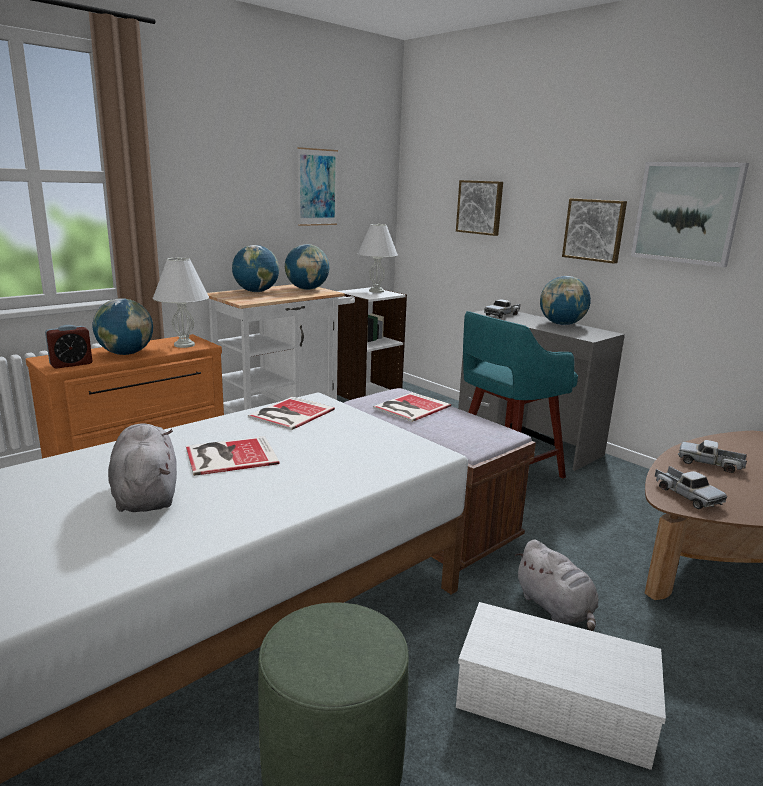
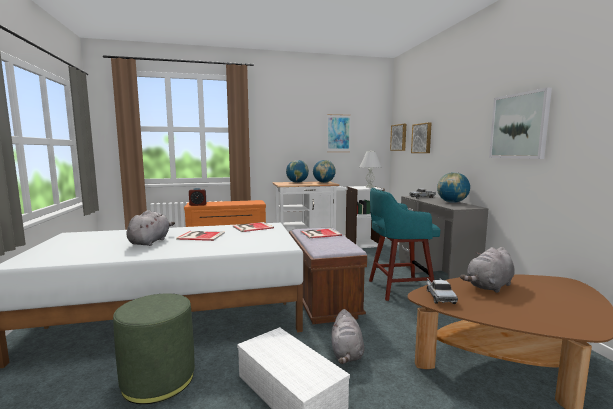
camera: 30 degrees right, 10 degrees down
(126, 353) = (223, 203): globe -> none
(184, 345) = (251, 202): white table lamp -> none
(594, 230) = (473, 144): picture -> picture (399, 137)
(710, 464) = (489, 286): toy truck -> grey plush toy

